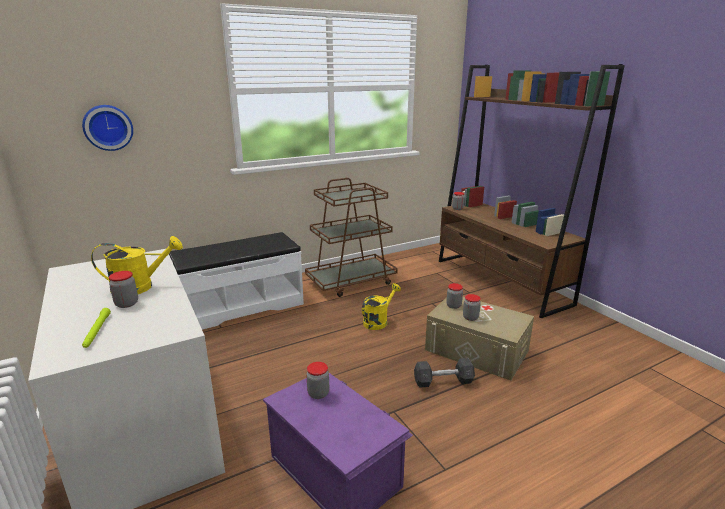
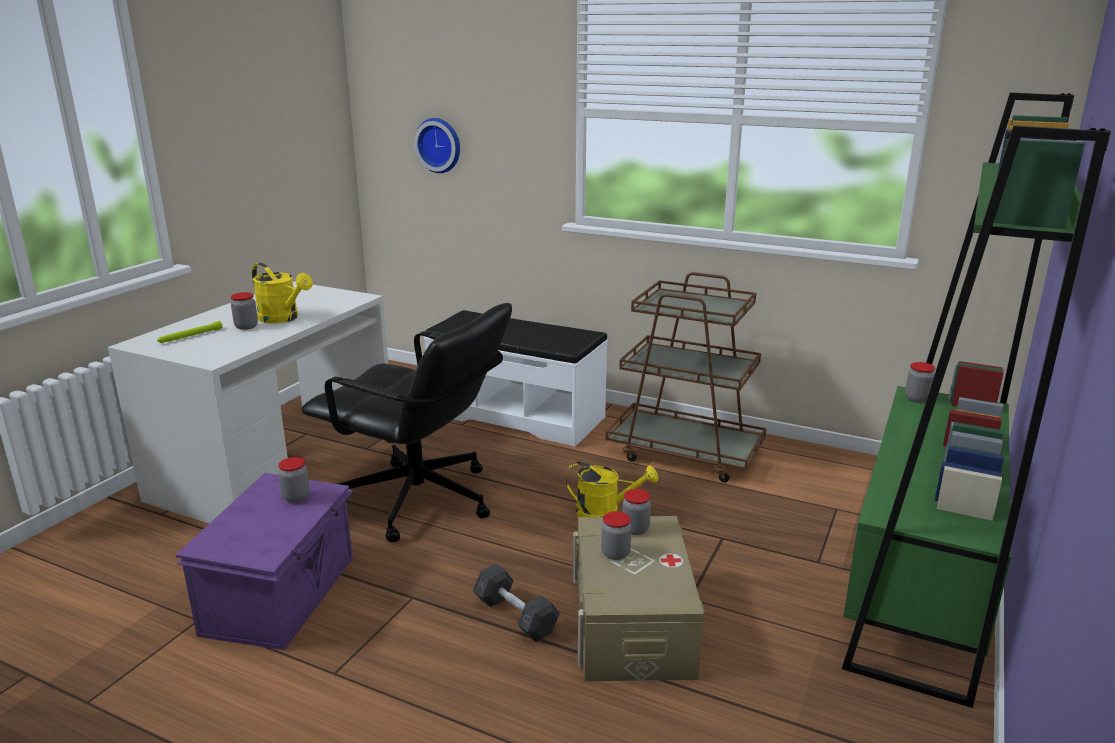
camera: 55 degrees right, 0 degrees up
(290, 373) = (419, 501): none -> black office chair
(500, 281) = (920, 583): brown bookcase -> green bookcase

